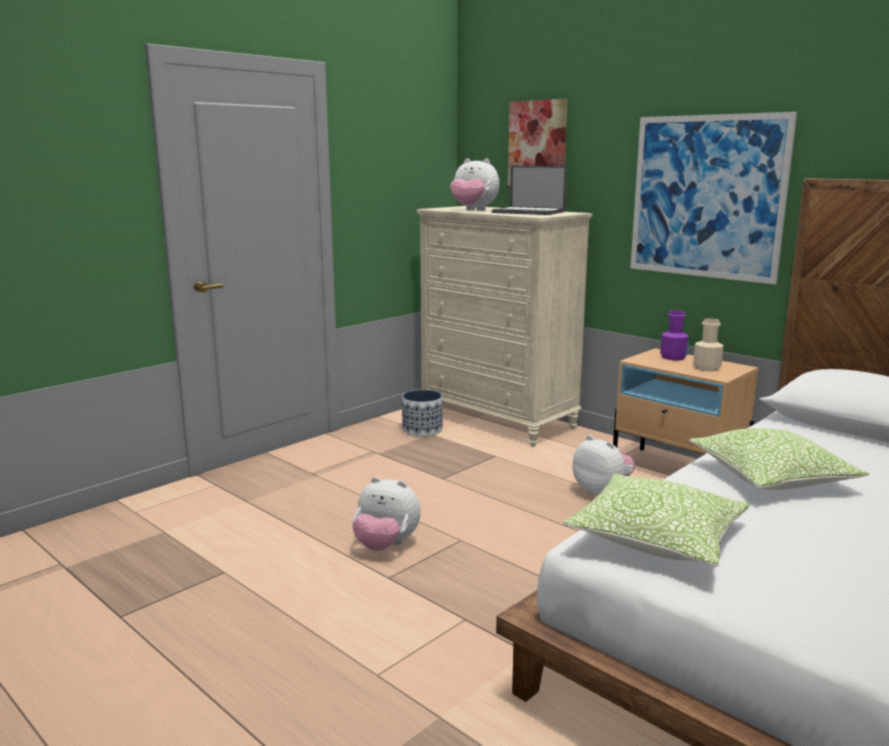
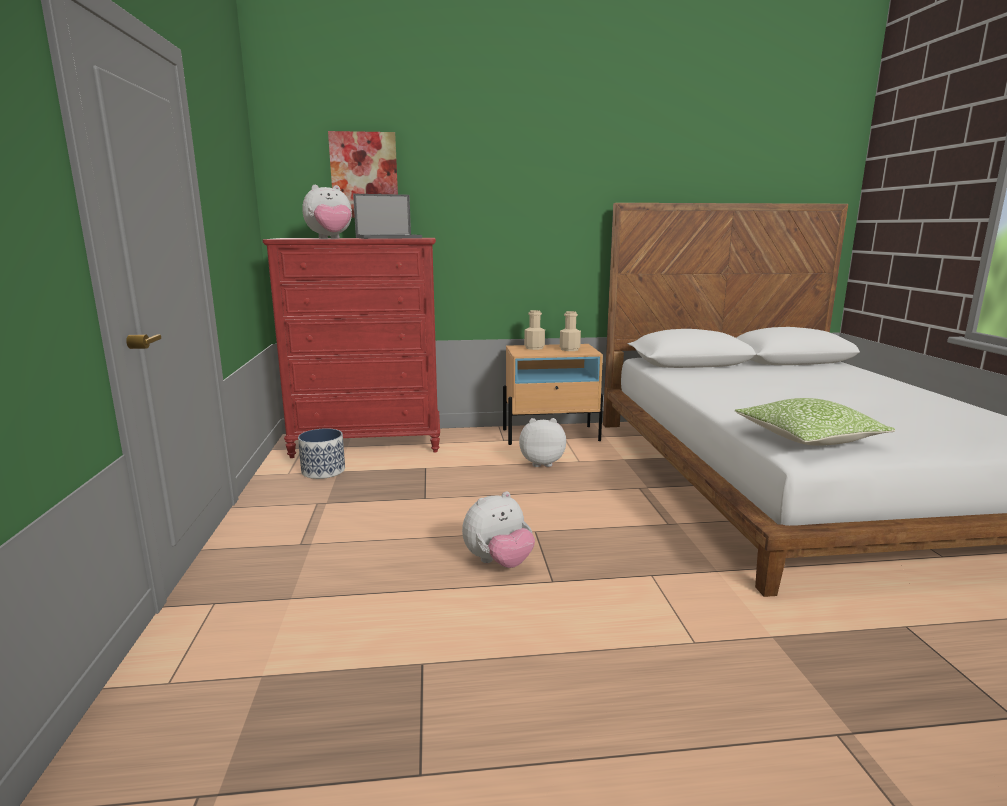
camera: 50 degrees left, 0 degrees up
(497, 420) = (368, 443): beige dresser -> red dresser
(673, 357) = (534, 348): purple bottle -> beige bottle
(706, 197) = (535, 220): picture -> none
(771, 477) = (742, 394): pillow -> none

